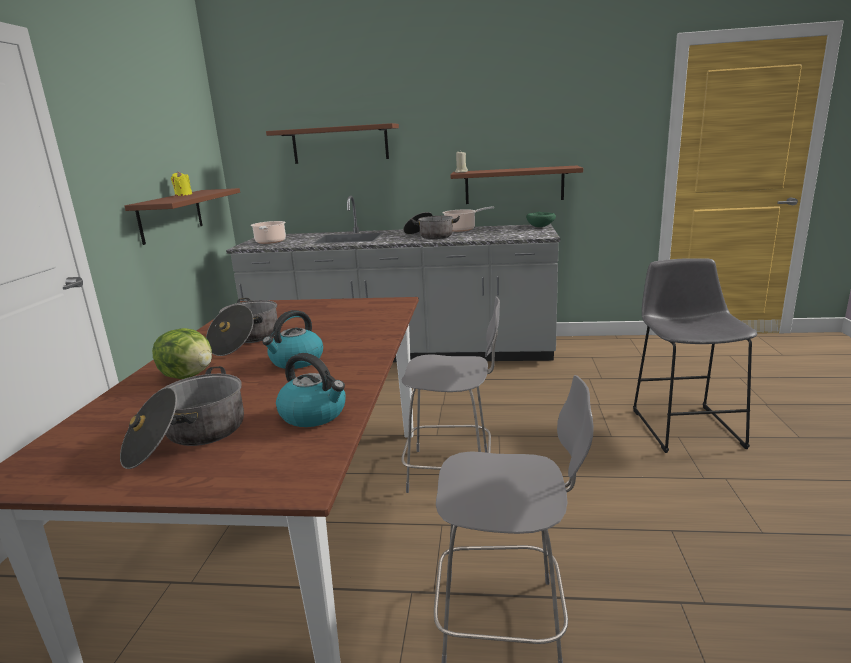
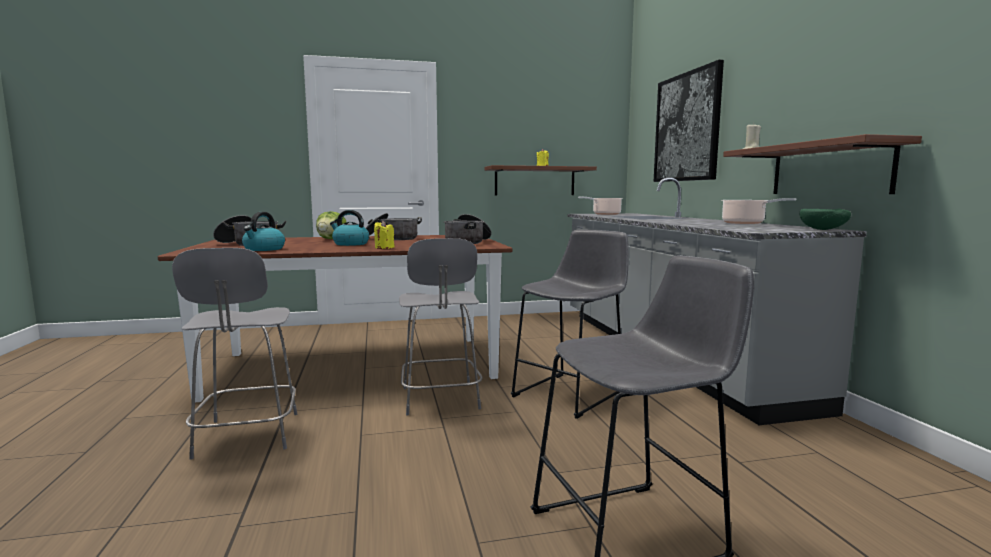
camera: 70 degrees right, 10 degrees down
(340, 144) = (687, 127): brown shelf -> picture
(373, 343) = (384, 248): none -> yellow candle
(430, 236) = (687, 221): cooking pot -> cooking pot (468, 242)
(470, 405) = (572, 393): none -> grey stool

